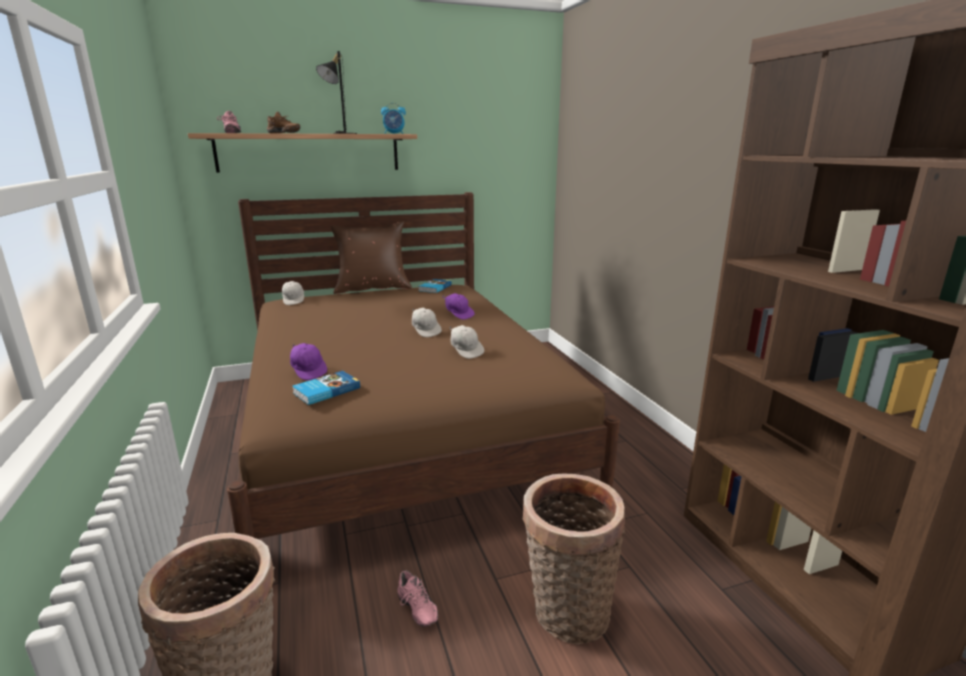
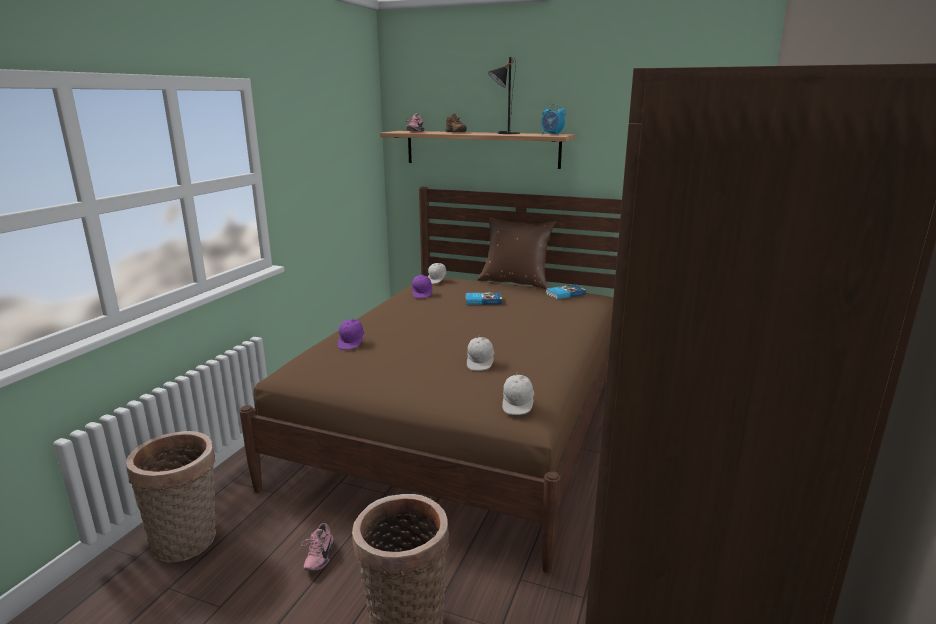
camera: 40 degrees right, 0 degrees up
(326, 390) = (338, 361): book -> book (483, 300)
(426, 331) = (481, 334): white cap -> white cap (518, 404)
(458, 314) = (536, 326): purple cap -> purple cap (422, 294)

